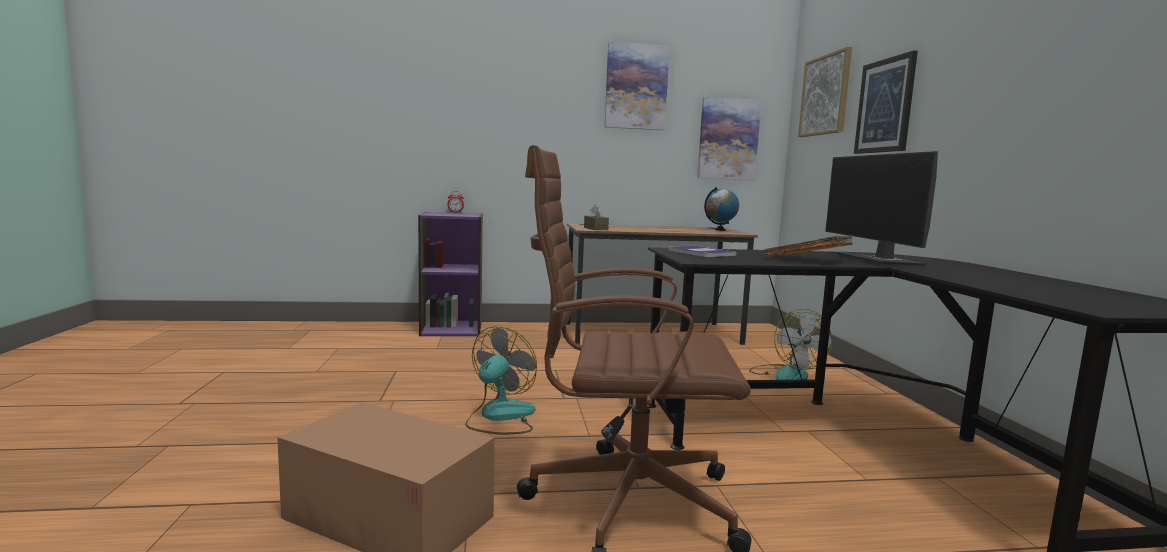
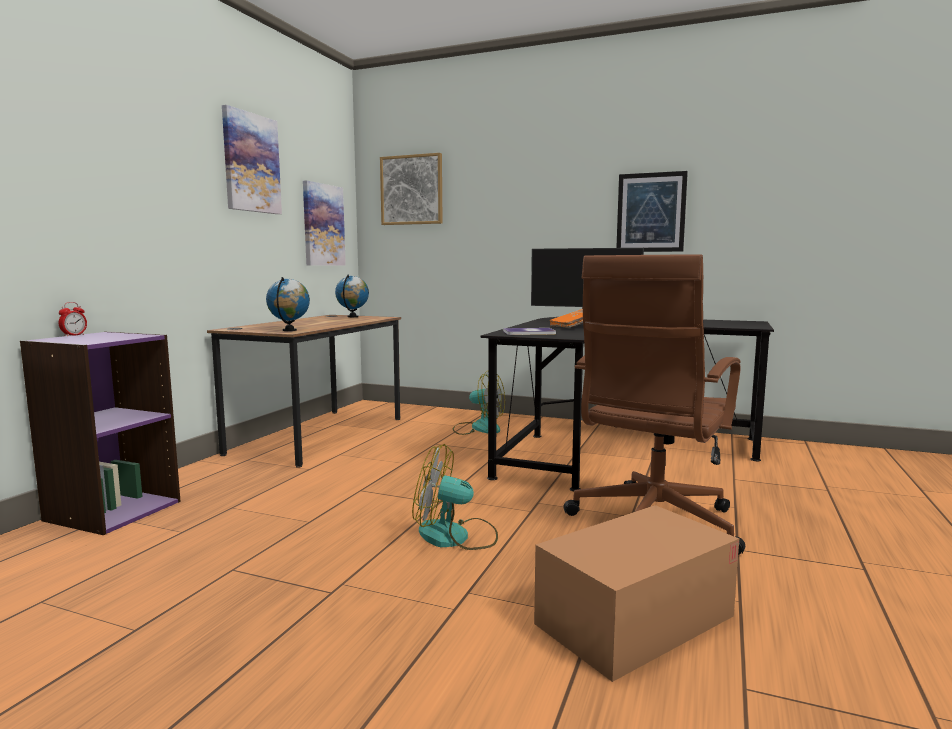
camera: 60 degrees left, 0 degrees up
(500, 417) = (455, 536): fan -> fan turned 45 degrees counterclockwise
(595, 229) = (289, 330): brown tissue box -> globe
(885, 106) = (491, 206): picture -> picture (651, 212)

